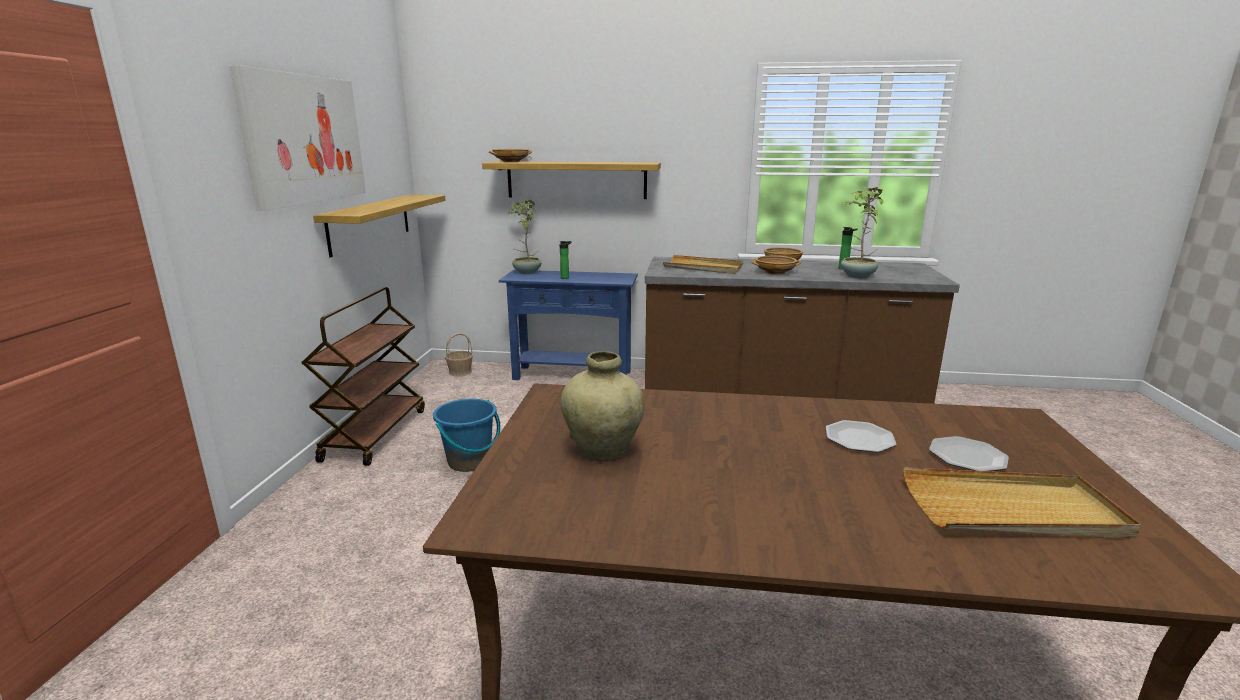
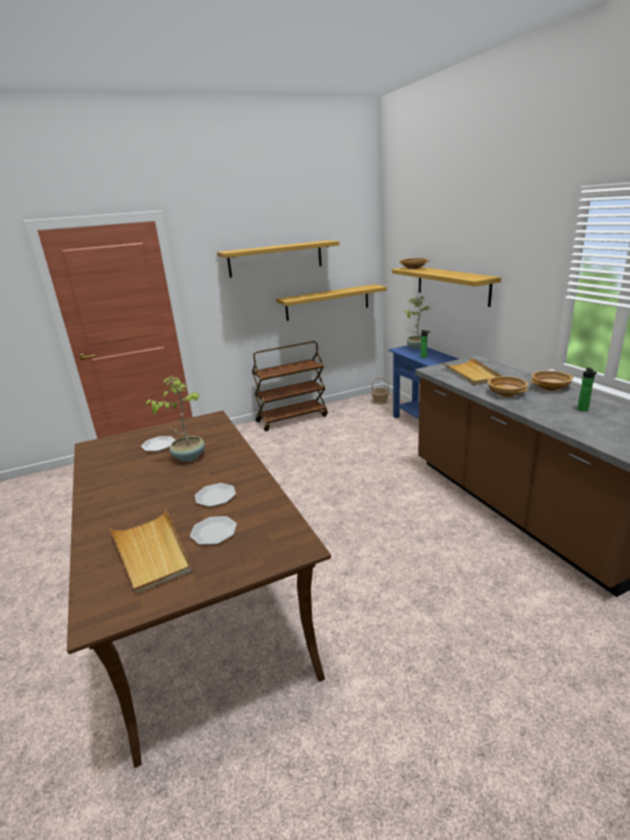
camera: 60 degrees right, 5 degrees up
(305, 139) = (275, 258): picture -> shelf
(469, 462) = (294, 448): blue bucket -> none
(603, 451) = (158, 445): beige vase -> plate
(857, 276) = (561, 420): potted plant -> potted plant (188, 456)

